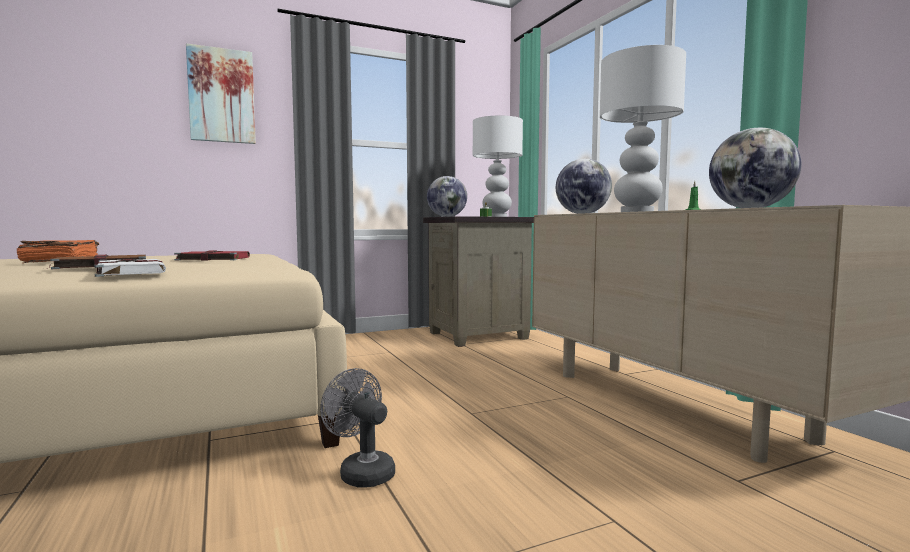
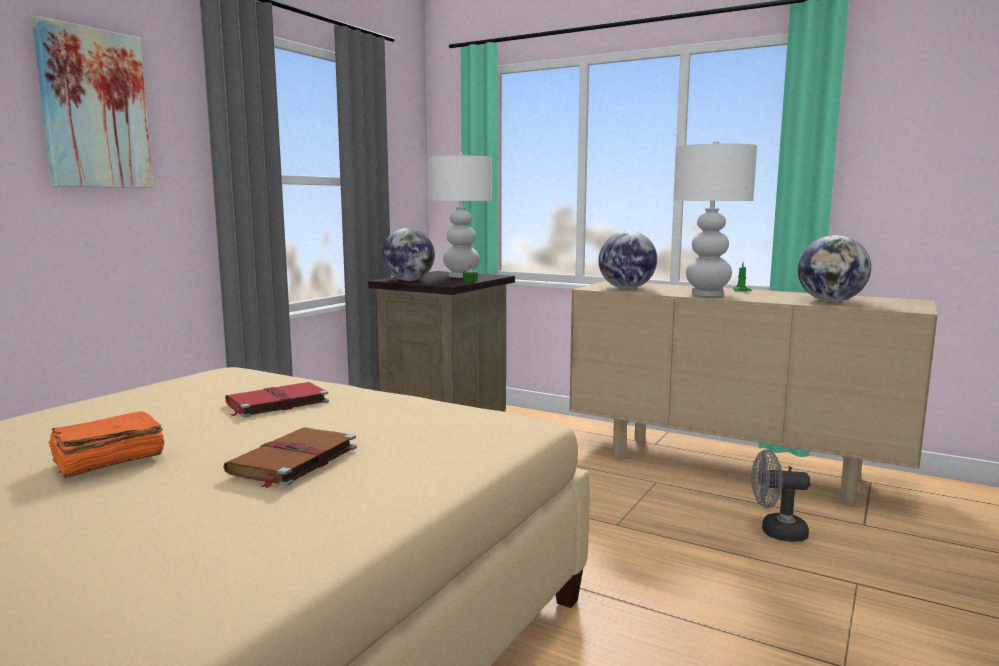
camera: 35 degrees left, 5 degrees up
(131, 271) = (409, 465): white book -> none
(362, 472) = (647, 617): grey fan -> grey fan (776, 532)

